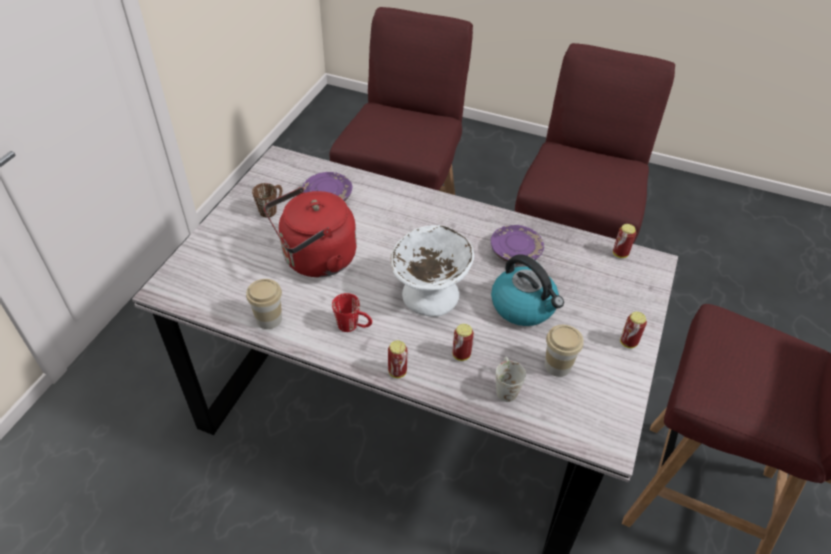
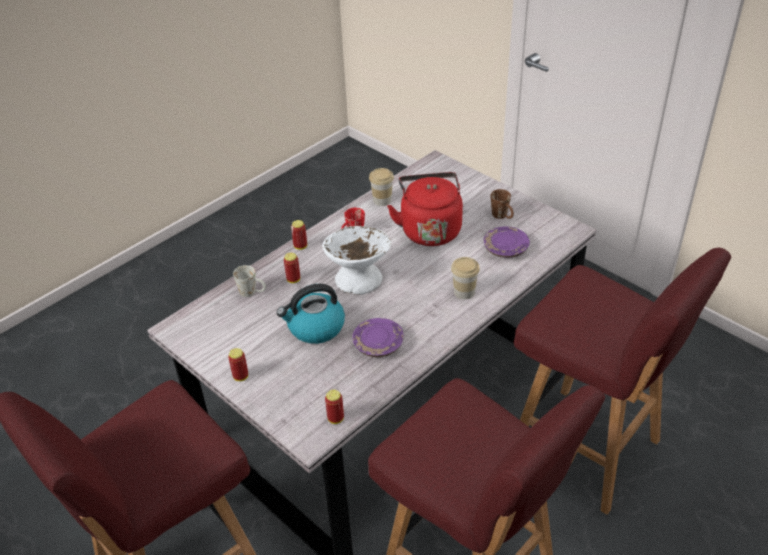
camera: 115 degrees right, 5 degrees down
(557, 365) = (250, 326): cup -> cup (464, 292)

